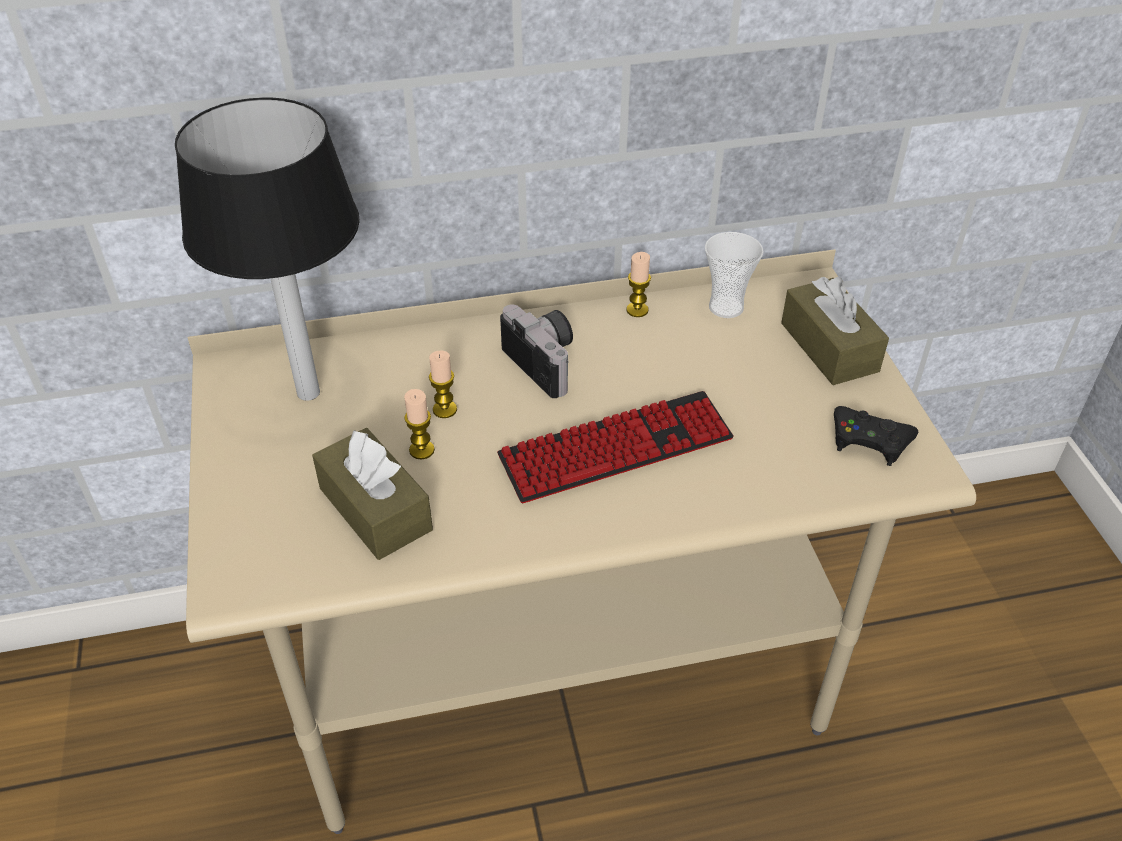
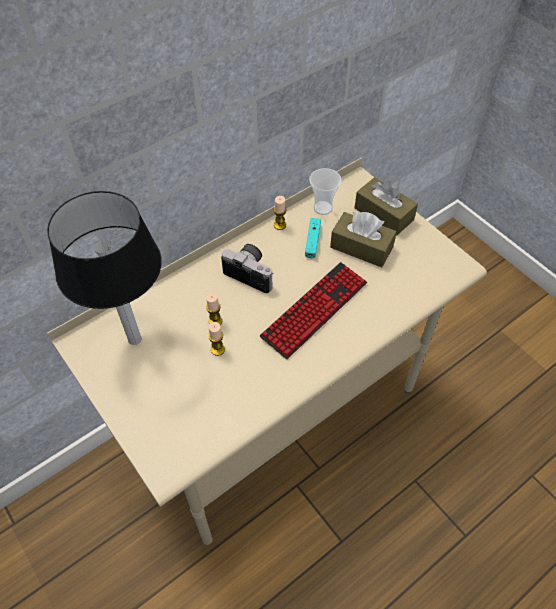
camera: 25 degrees left, 10 degrees up
(375, 509) = (214, 393): brown tissue box -> brown tissue box (361, 247)
(677, 349) = (312, 241): none -> turquoise game controller
(869, 440) = (428, 260): black game controller -> none

